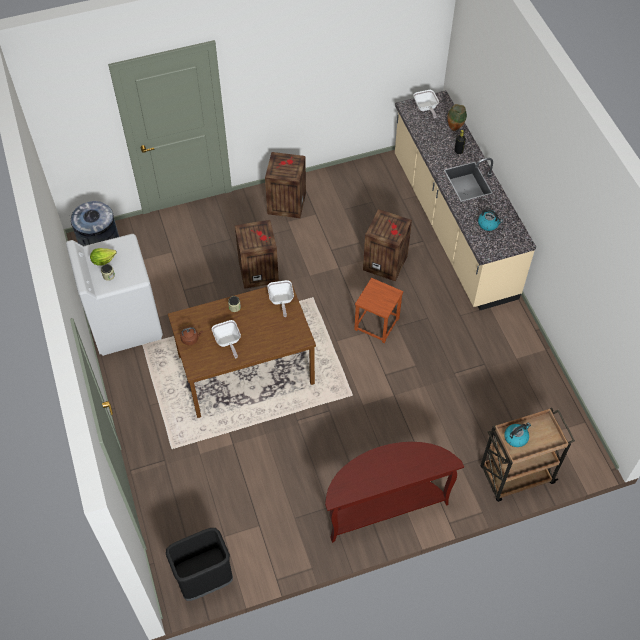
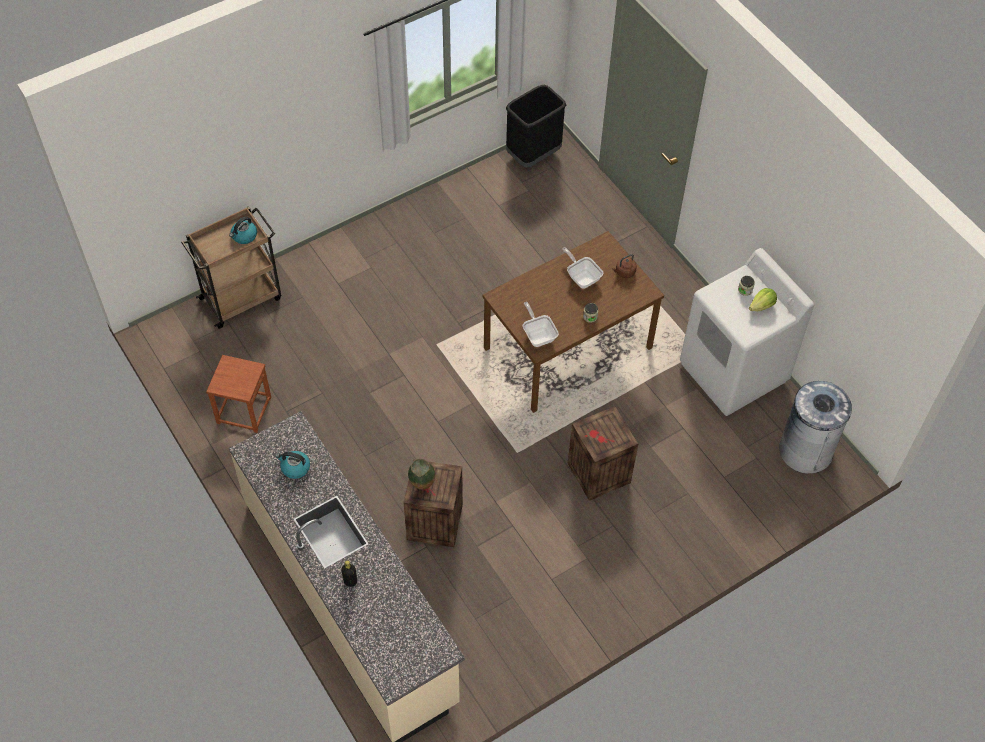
camera: 165 degrees right, 0 degrees up
(286, 203) = (599, 588): crate -> none
(377, 324) = (427, 434): brown stool -> brown stool (243, 410)
(384, 507) = (377, 244): brown console table -> none
(425, 108) = (413, 655): frying pan -> none
(454, 128) = (362, 624): vase -> vase (422, 487)

